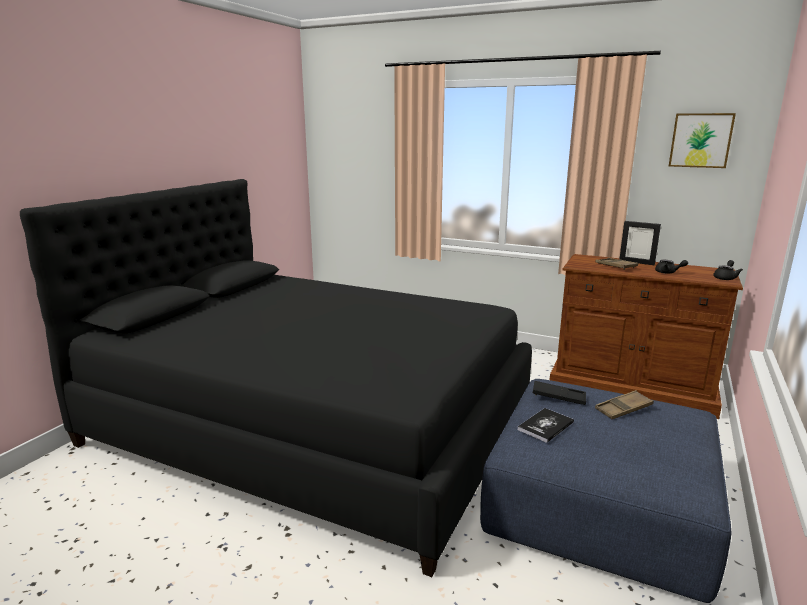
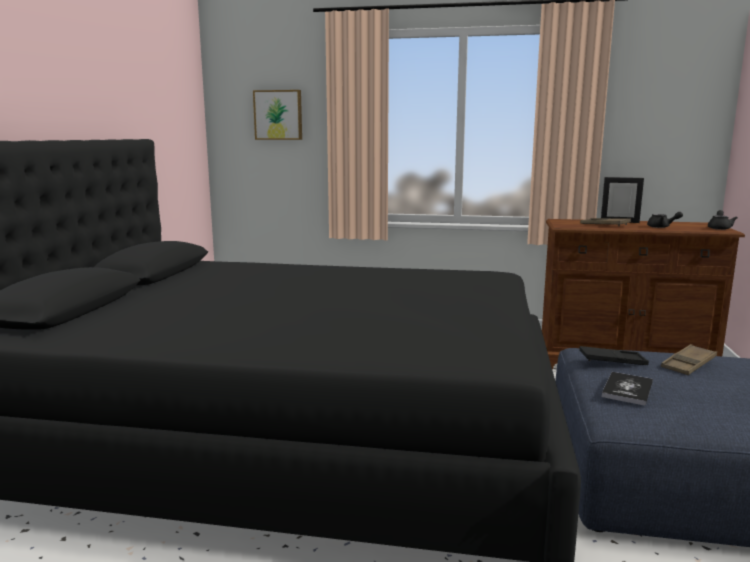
camera: 15 degrees left, 5 degrees down
(700, 140) = (668, 91): picture -> picture (278, 115)

